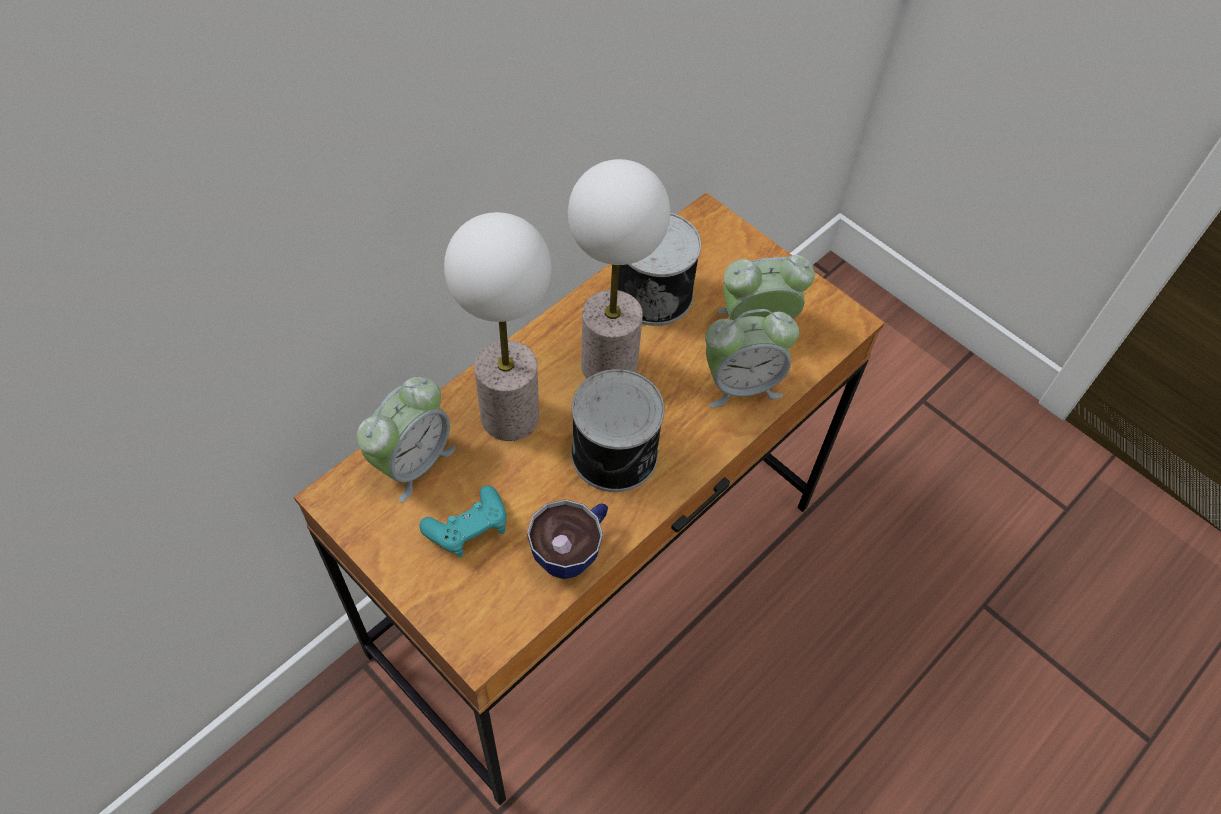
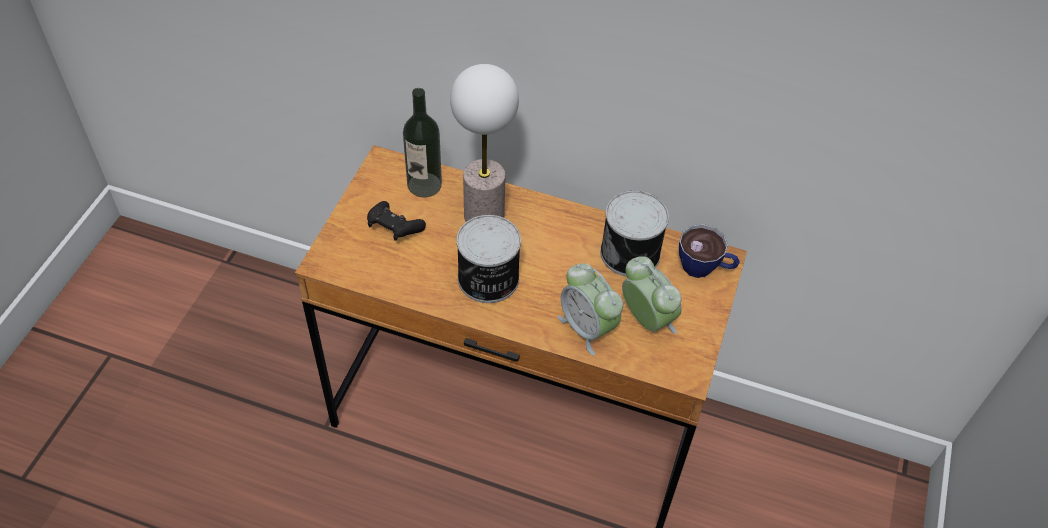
camera: 65 degrees right, 5 degrees down
(412, 462) = (424, 185): alarm clock -> bottle
(469, 530) = (394, 228): turquoise game controller -> black game controller
(573, 550) = (408, 283): cup -> cup (705, 268)
(608, 365) = (554, 250): table lamp -> none

